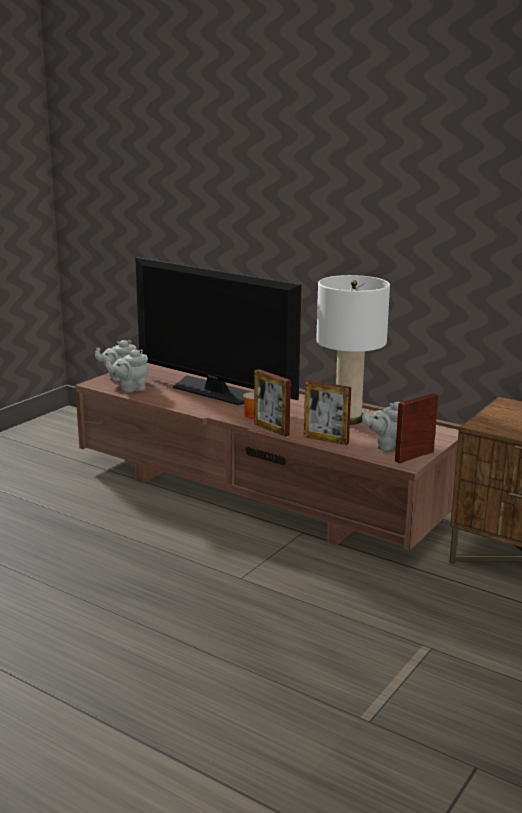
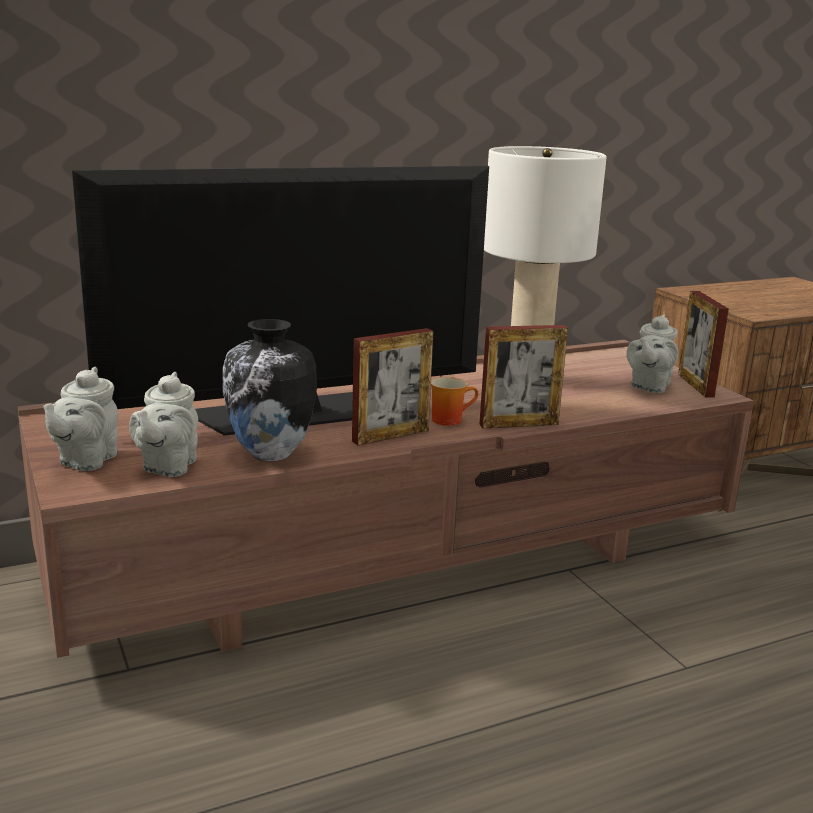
camera: 60 degrees left, 0 degrees up
(165, 398) = (270, 454): none -> vase
(326, 440) = (595, 407): picture frame -> picture frame (390, 436)

